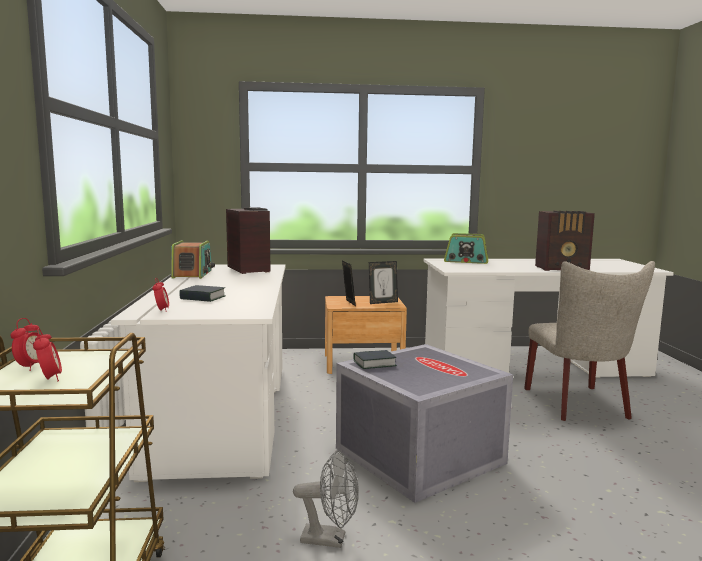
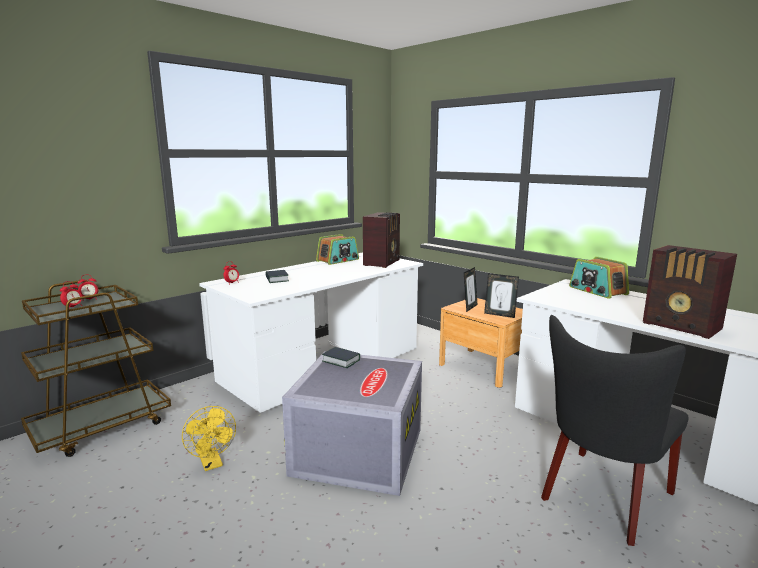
camera: 50 degrees right, 5 degrees up
(330, 539) = (212, 464): grey fan -> yellow fan
(580, 405) = (602, 498): beige chair -> black chair

